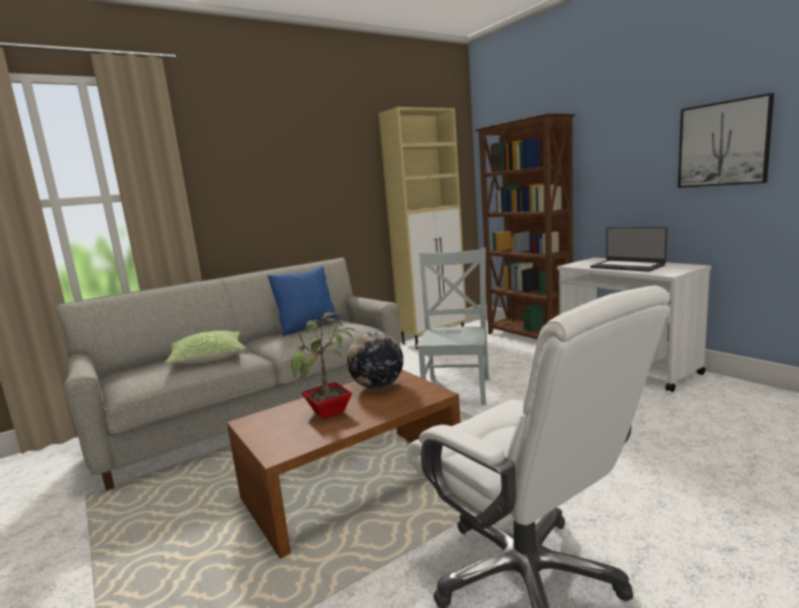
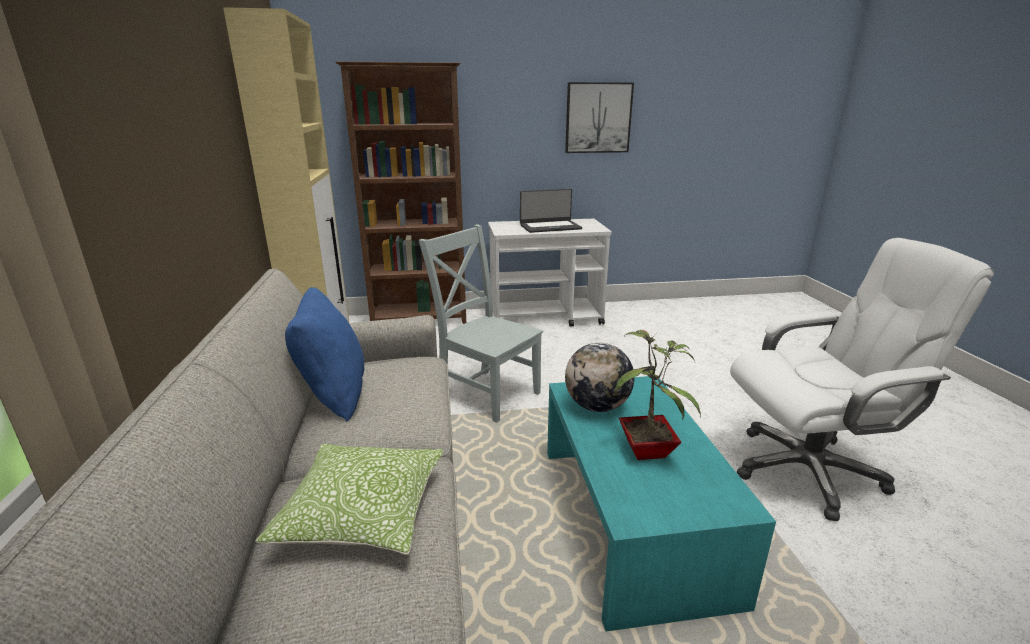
camera: 65 degrees left, 10 degrees up
(353, 483) = (630, 519): brown coffee table -> turquoise coffee table

